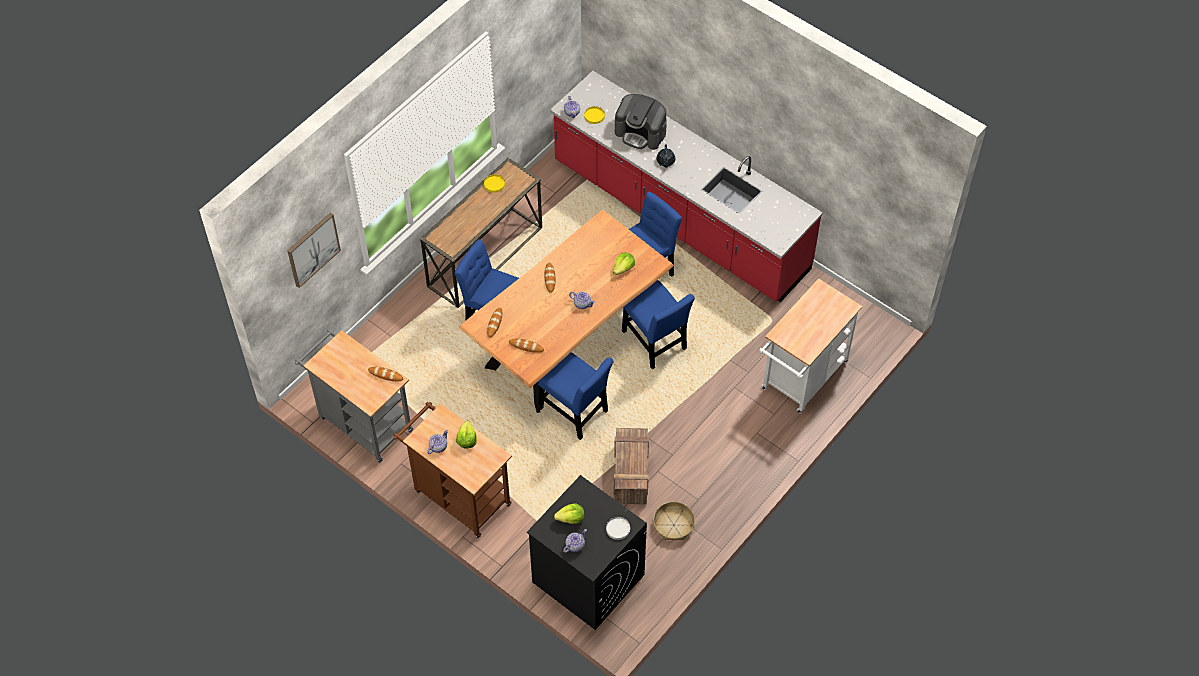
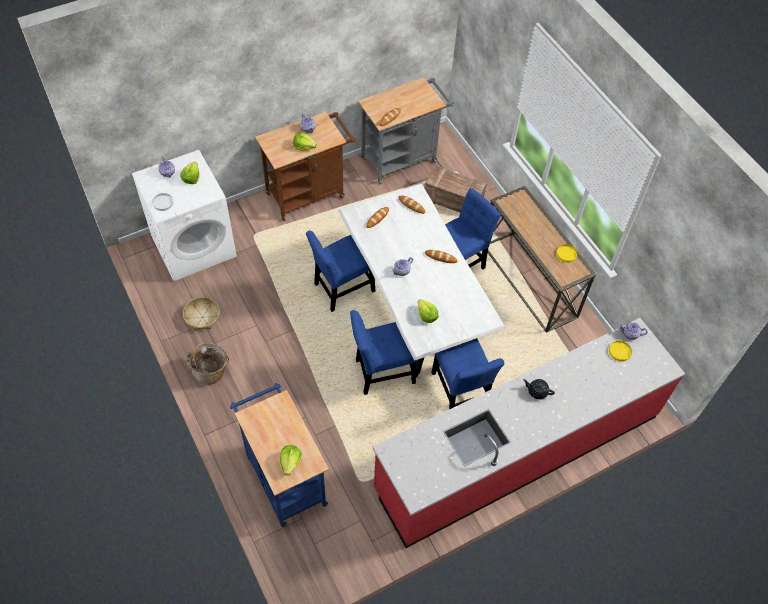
camera: 110 degrees right, 0 degrees up
(312, 249) = (493, 53): picture -> none
(568, 341) = (414, 309): brown dining table -> white dining table
(587, 578) = (194, 245): black washing machine -> white washing machine
(630, 473) = (265, 306): crate -> crate (454, 200)
(641, 132) = (584, 384): coffee machine -> none
(731, 486) = (211, 371): none -> basket
(801, 379) = (284, 476): white cart -> blue cart
(828, 306) = (290, 462): none -> lettuce

